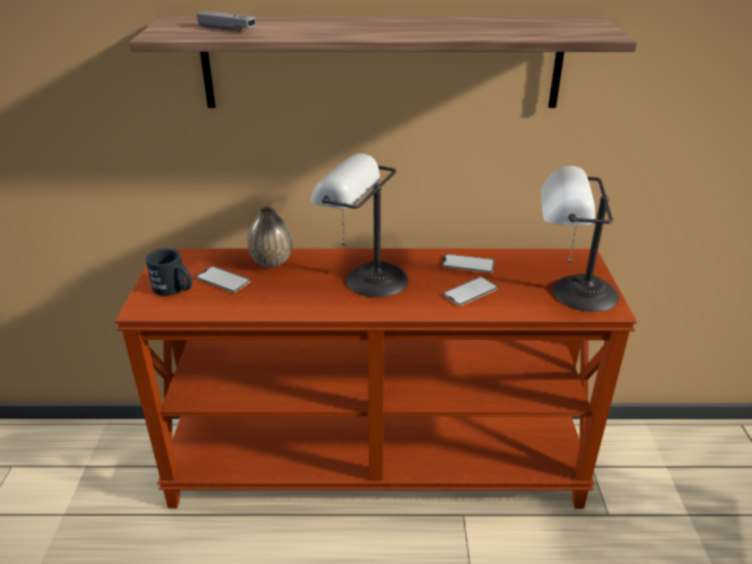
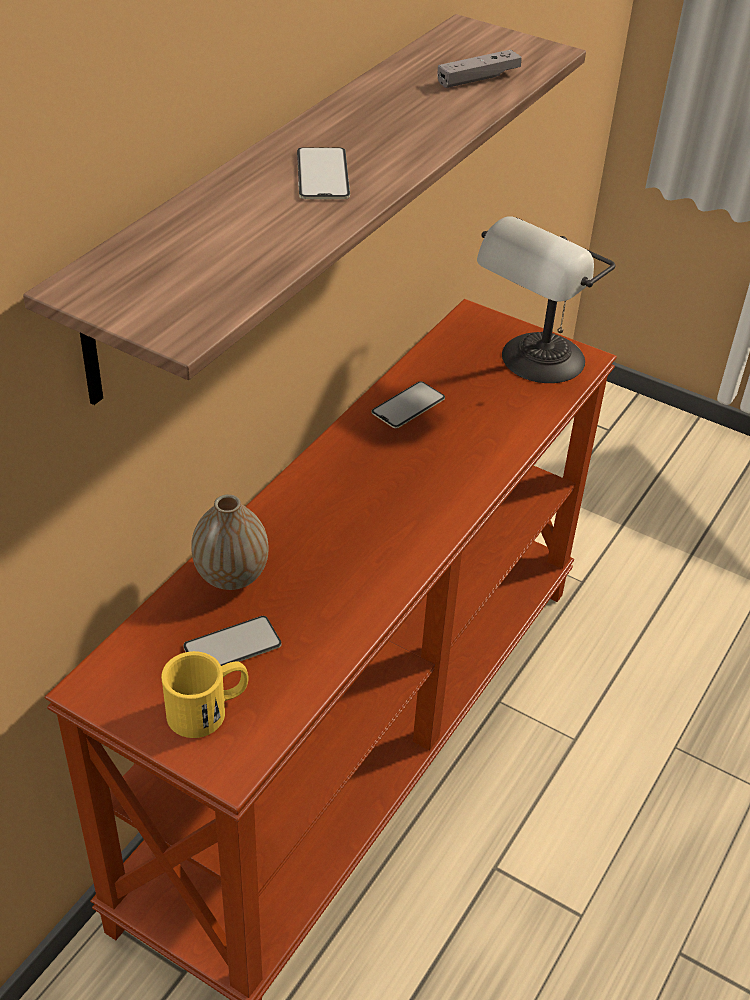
camera: 60 degrees left, 10 degrees up
(174, 289) = (208, 709): black mug -> yellow mug
(227, 29) = (214, 262): grey game controller -> grey game controller (478, 78)
(363, 277) = (357, 505): table lamp -> none
(470, 291) = (469, 435): phone -> phone (322, 174)

